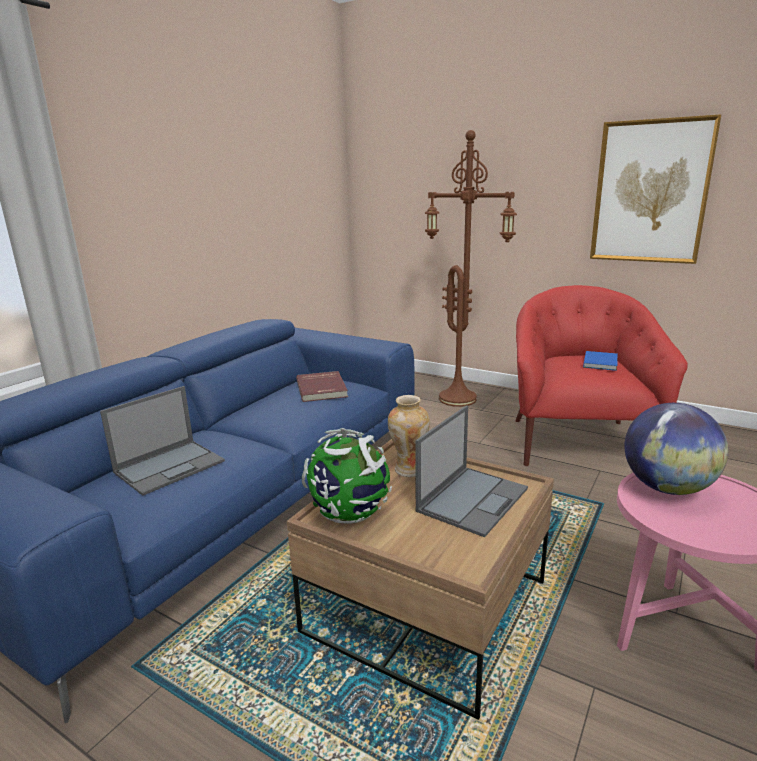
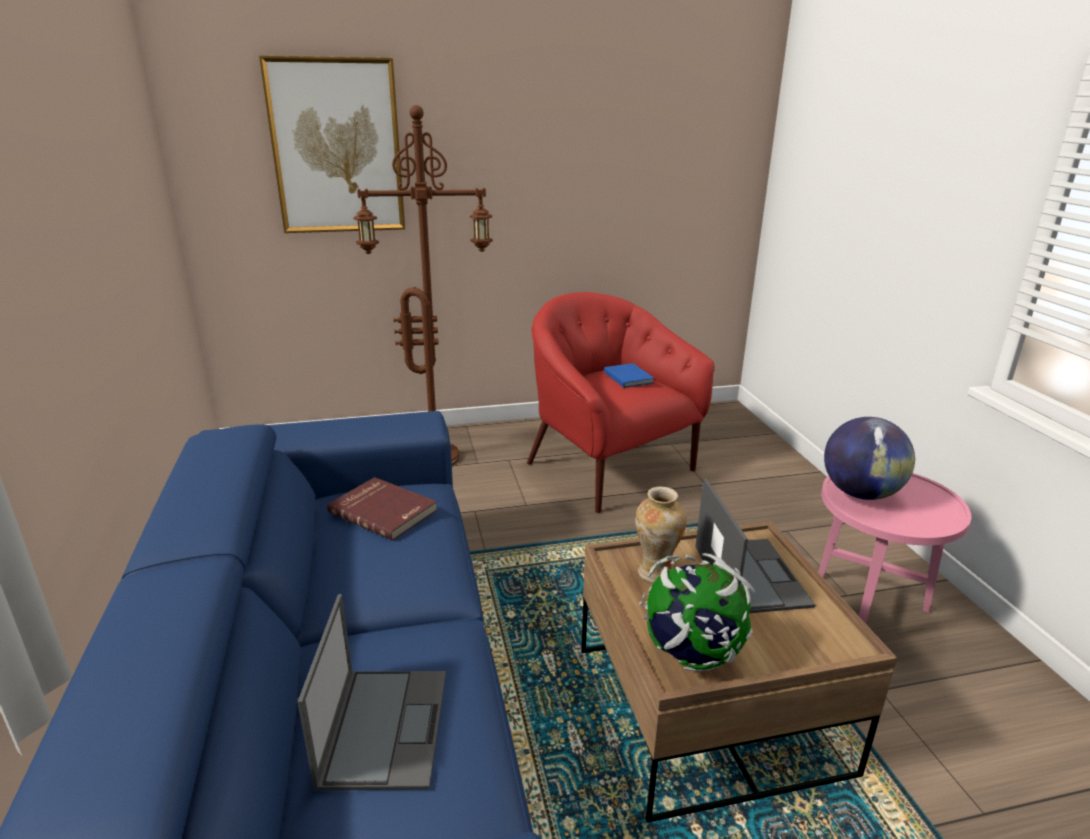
camera: 45 degrees left, 5 degrees up
(650, 192) = (606, 181): picture -> picture (337, 147)

